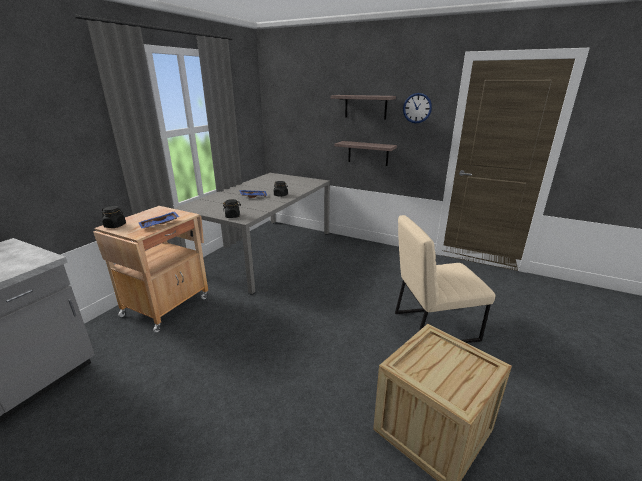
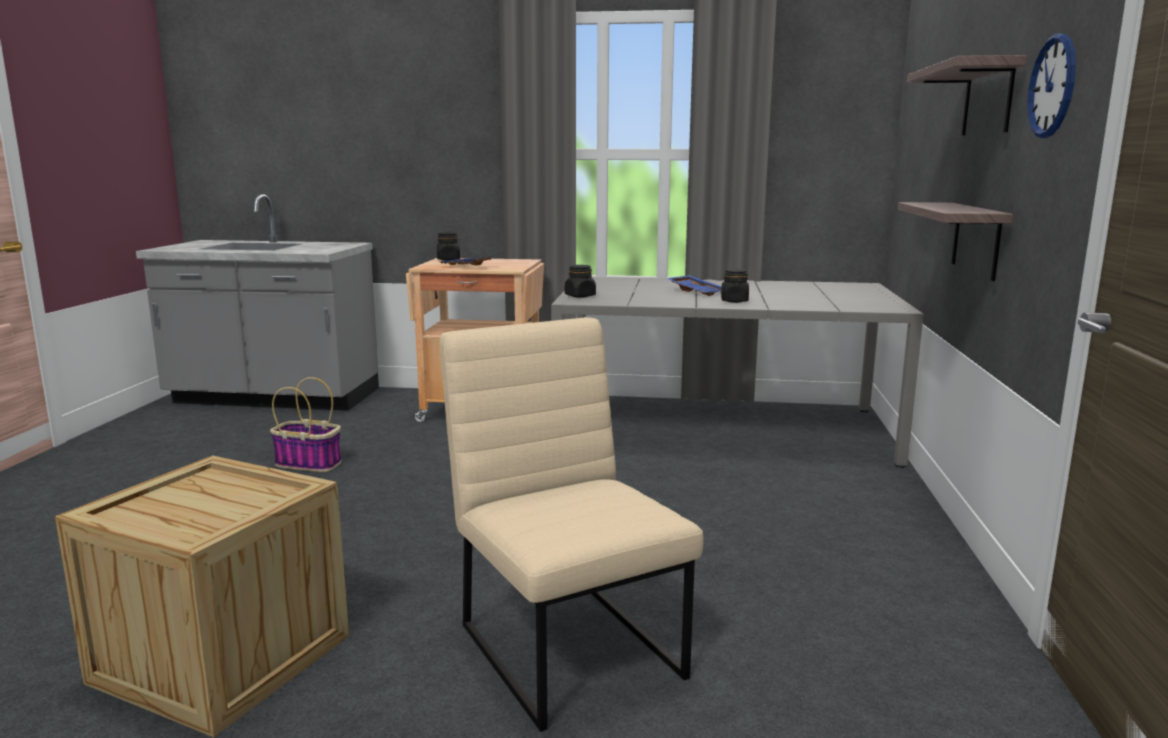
camera: 70 degrees right, 10 degrees down
(189, 389) = (310, 463): none -> basket

